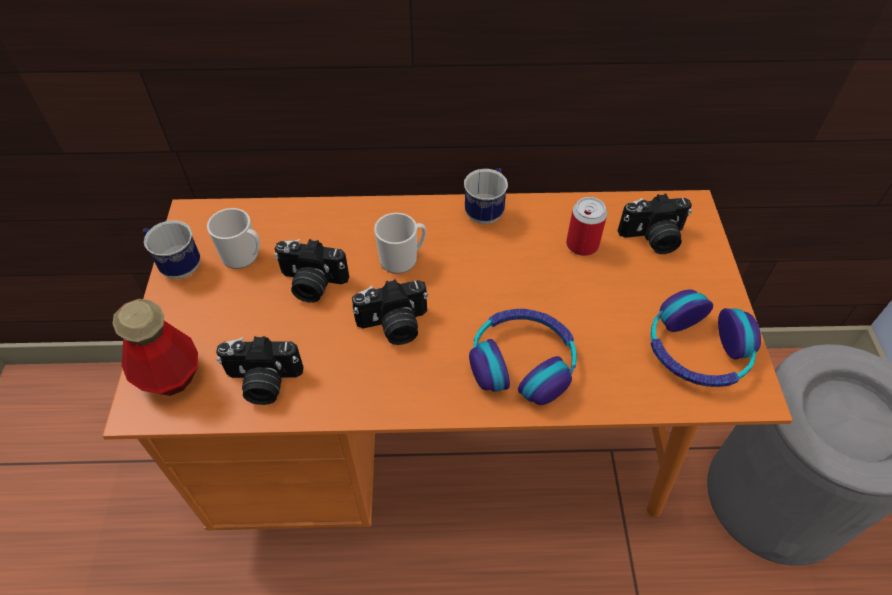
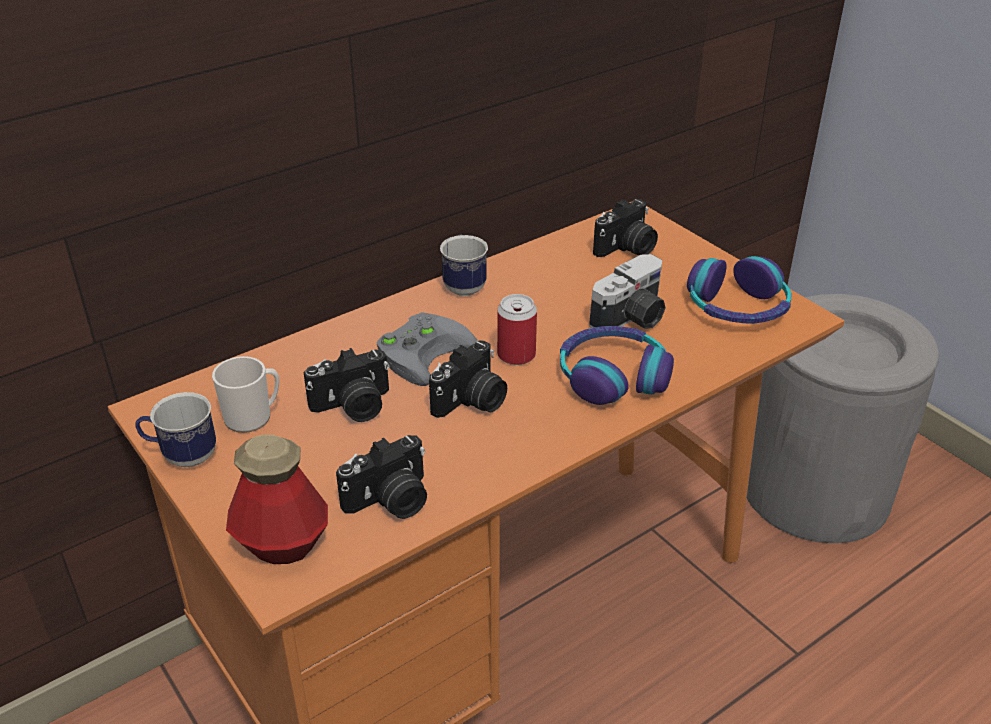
camera: 35 degrees left, 15 degrees down
(402, 259) = (424, 350): mug -> grey game controller
(582, 245) = (574, 275): can -> can (516, 355)
(591, 313) = (632, 319): none -> camera

